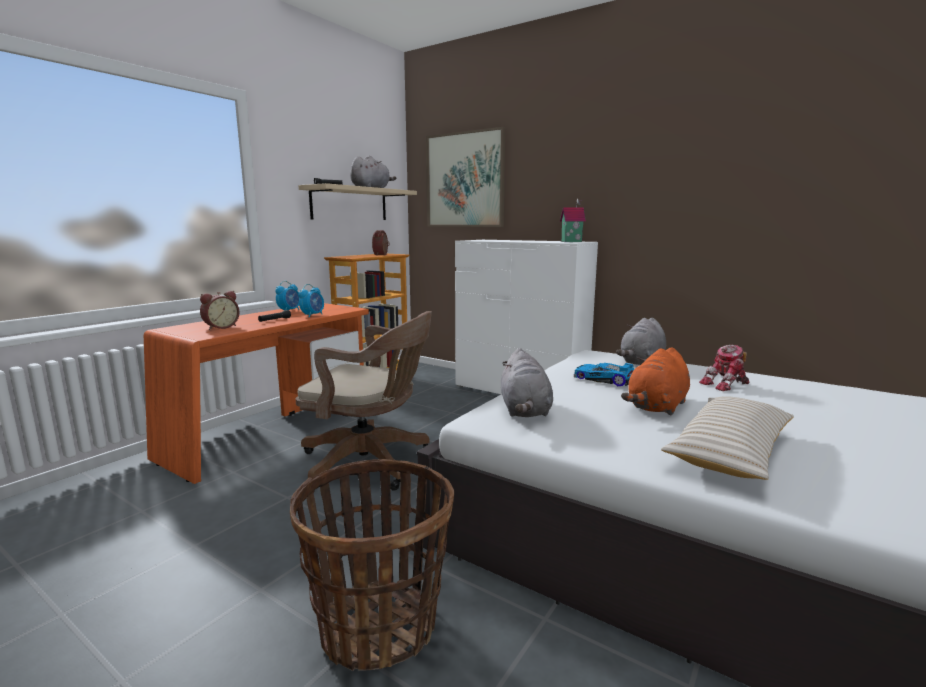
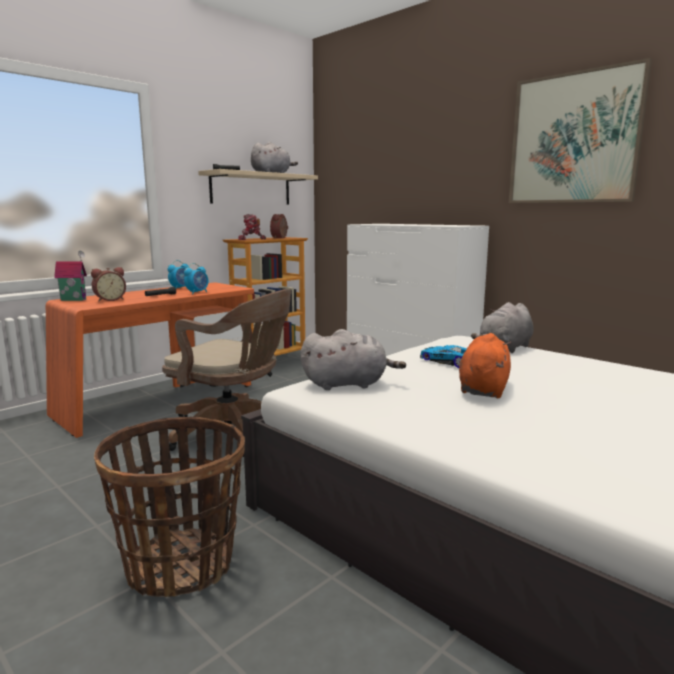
camera: 10 degrees right, 0 degrees up
(465, 180) = (365, 164): picture -> picture (574, 138)
(525, 410) = (348, 384): grey plush toy -> grey plush toy turned 105 degrees counterclockwise
(571, 241) = (458, 225): toy house -> toy house (74, 299)
(657, 407) = (483, 388): orange plush toy -> orange plush toy turned 150 degrees clockwise
(726, 385) = (576, 373): toy robot -> toy robot (251, 239)
(730, 451) = (522, 430): beige pillow -> none

